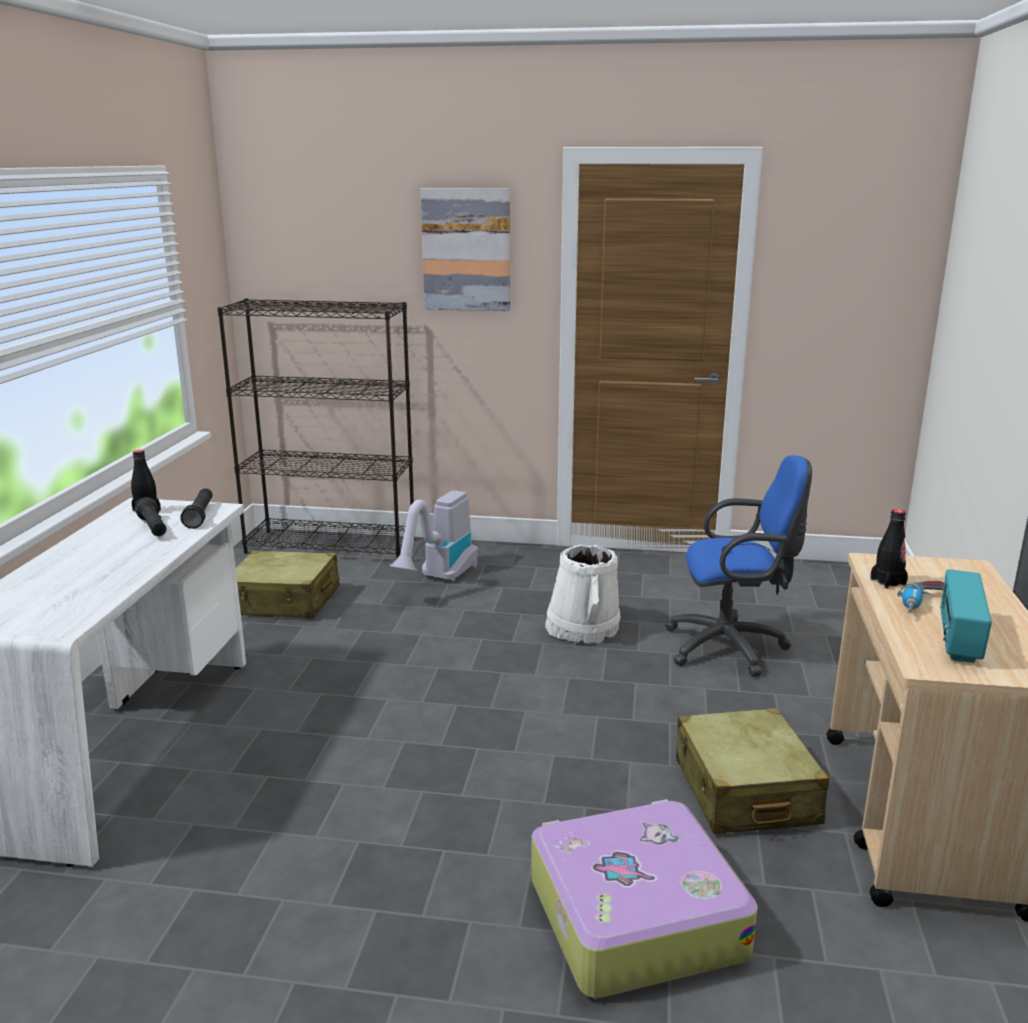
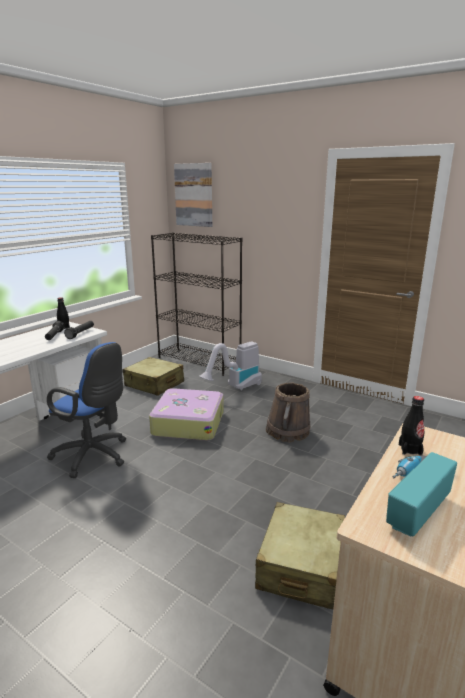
camera: 25 degrees right, 0 degrees up
(466, 250) = (274, 209): picture -> picture (194, 195)
(582, 627) = (287, 431): white bucket -> brown bucket
(633, 916) = (163, 626): suitcase -> suitcase (188, 423)
(732, 647) = (369, 465): blue office chair -> blue office chair (94, 456)

